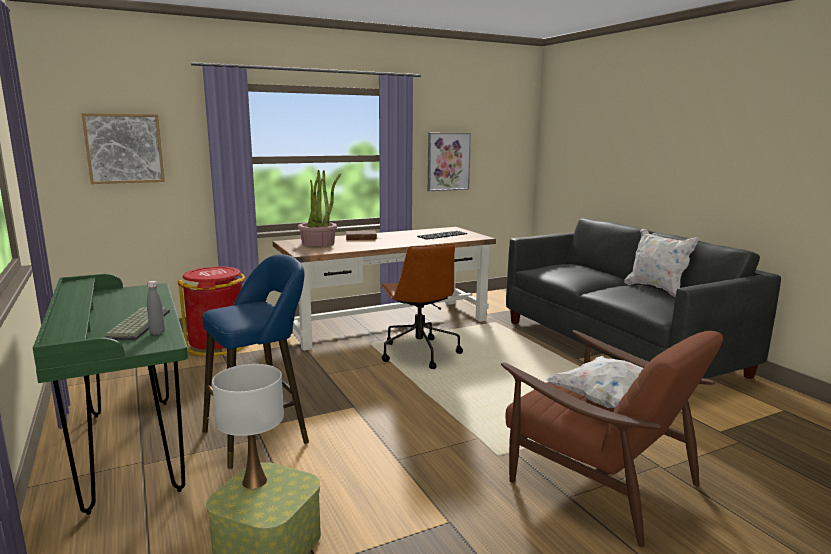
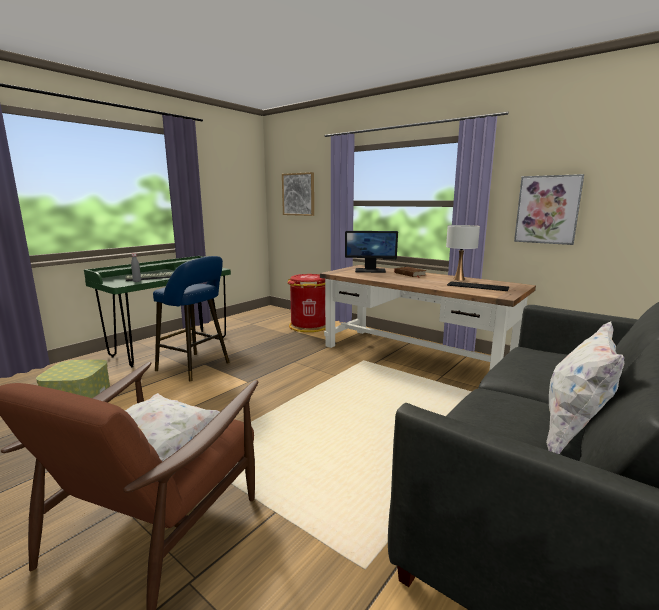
camera: 65 degrees right, 0 degrees up
(255, 481) = (85, 364): white table lamp -> white table lamp (459, 279)
(318, 243) = (370, 270): potted plant -> monitor
(418, 353) = (367, 381): brown office chair -> none

